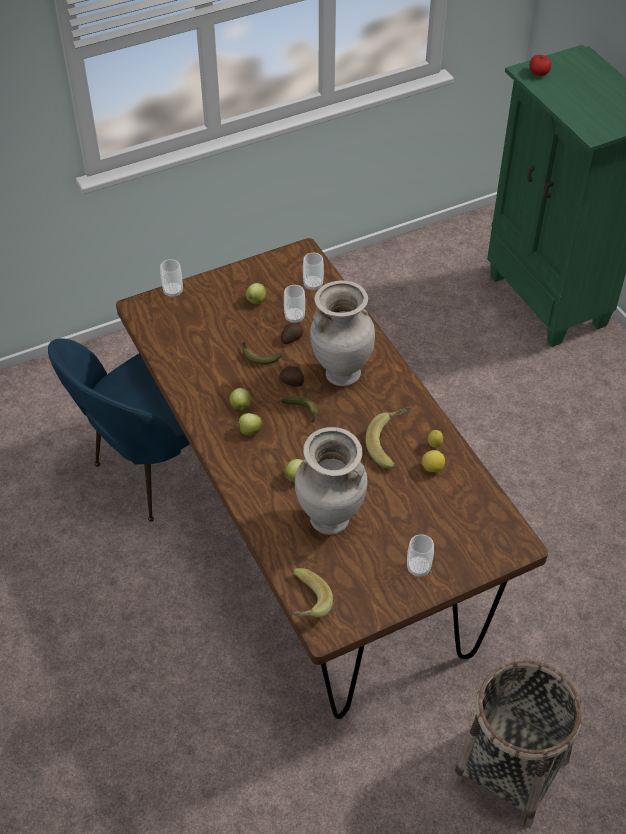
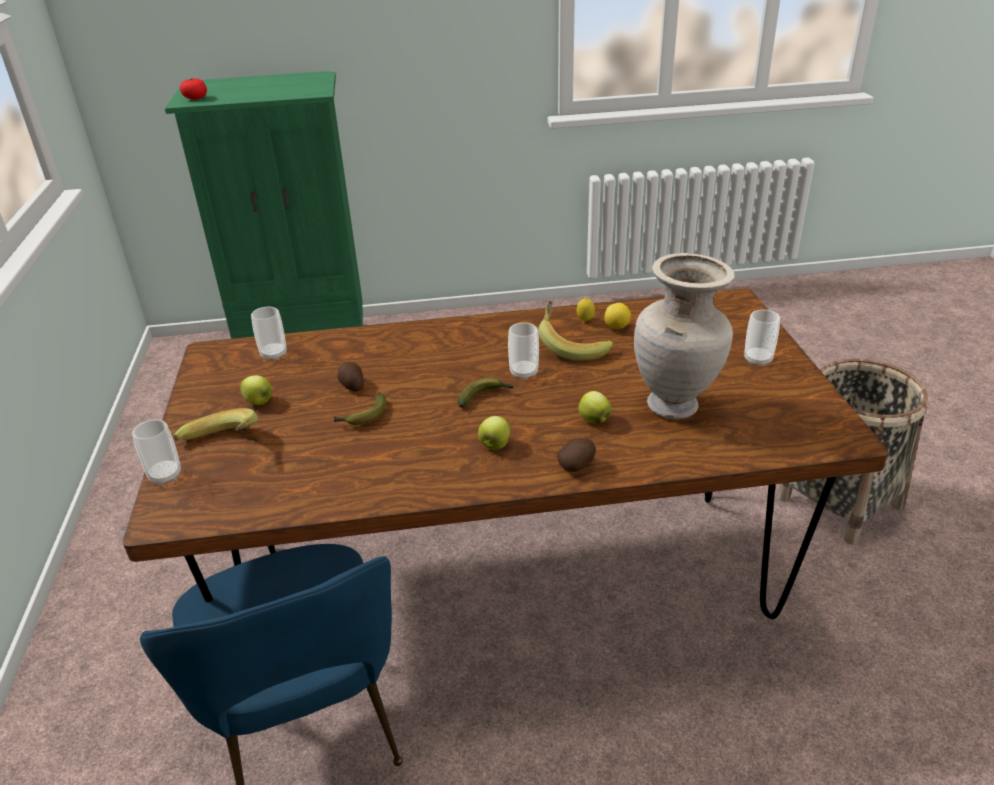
camera: 70 degrees left, 15 degrees down
(240, 406) = (444, 446): apple -> none
(292, 382) = (430, 397): potato -> potato (577, 466)
(294, 317) = (317, 377): cup -> cup (524, 373)
(303, 604) = (805, 449): banana -> banana (221, 446)
(341, 374) = (440, 359): beige vase -> none

